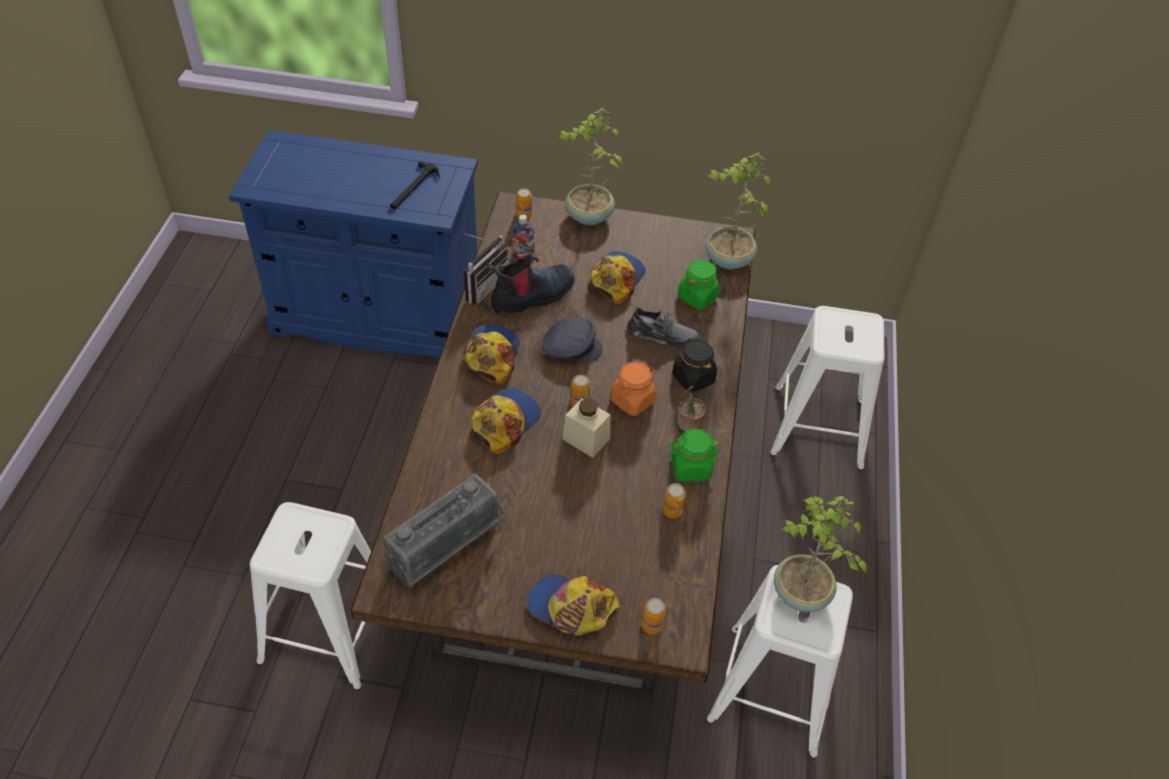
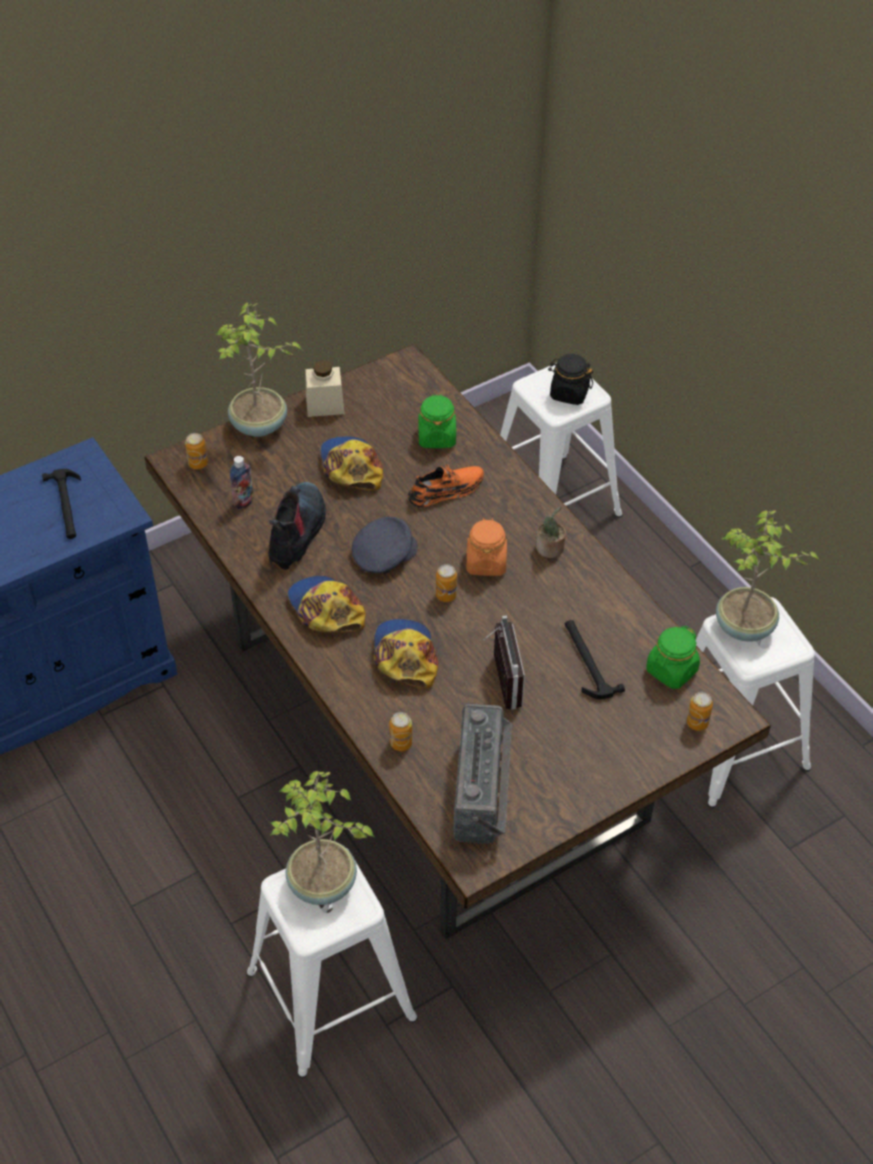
camera: 40 degrees left, 0 degrees up
(482, 285) = (239, 553): radio -> radio (498, 682)
(571, 608) = (627, 757): cap -> none
(586, 439) = (486, 621): beige jar -> beige jar (325, 405)
(623, 518) = (586, 661): none -> hammer
(662, 335) = (446, 490): grey shoe -> orange shoe
(672, 511) = (615, 627): can -> can (401, 743)
(690, 467) = (591, 583): green jar -> green jar (671, 671)
(693, 378) = (511, 509): black jar -> black jar (569, 393)
(727, 260) = (424, 387): potted plant -> potted plant (322, 885)

